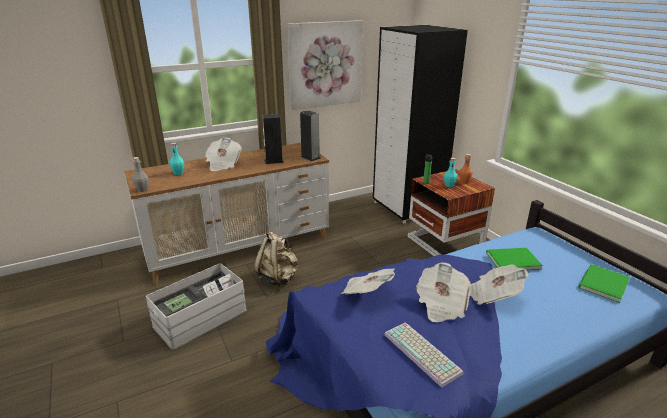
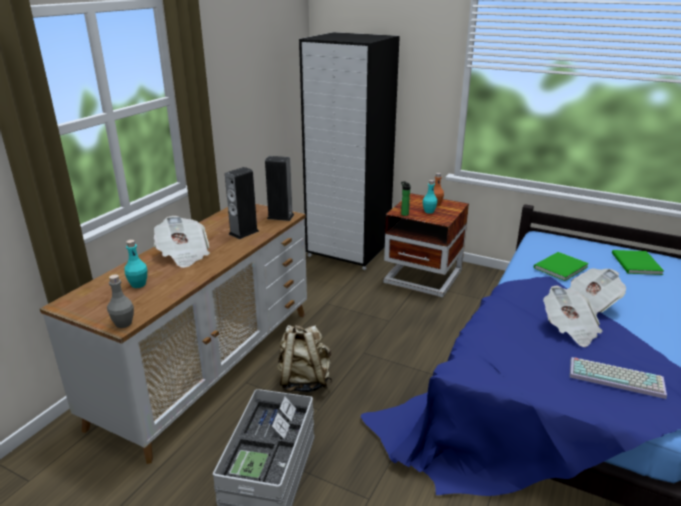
camera: 35 degrees left, 0 degrees up
(325, 64) = (239, 93): picture -> none
(367, 293) = (503, 345): newspaper -> none

